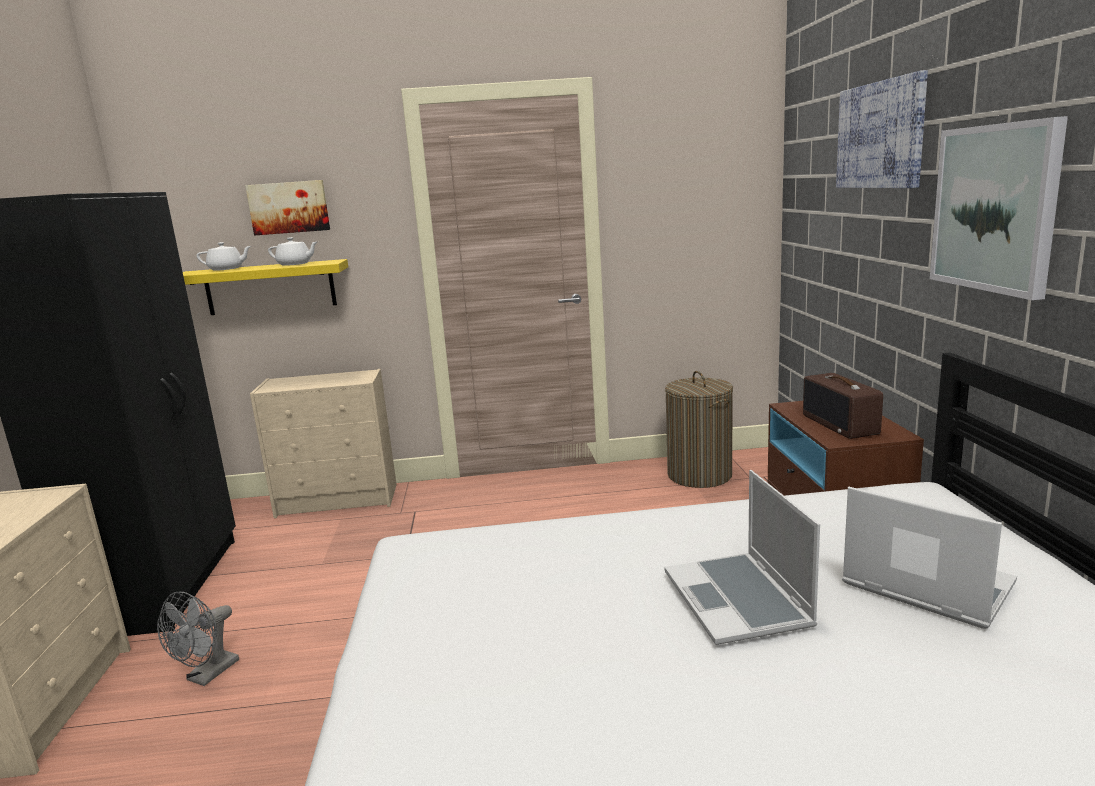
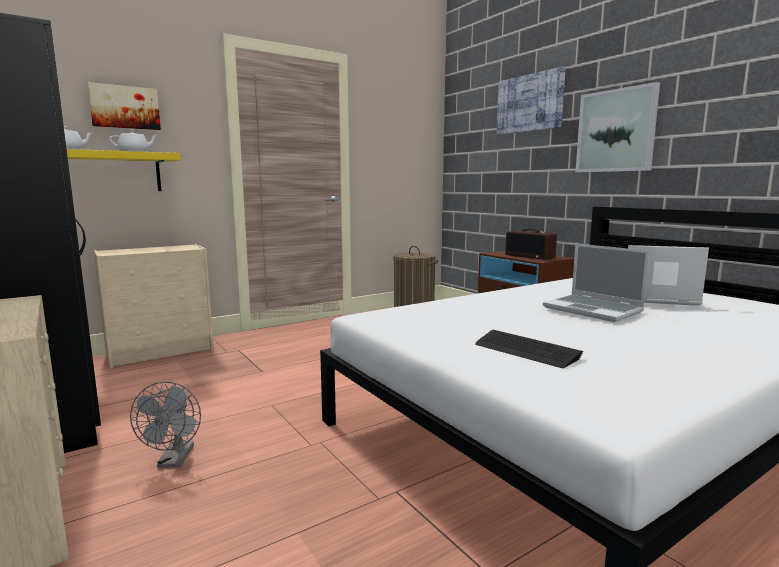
camera: 30 degrees left, 5 degrees down
(479, 681) = (526, 350): none -> keyboard

